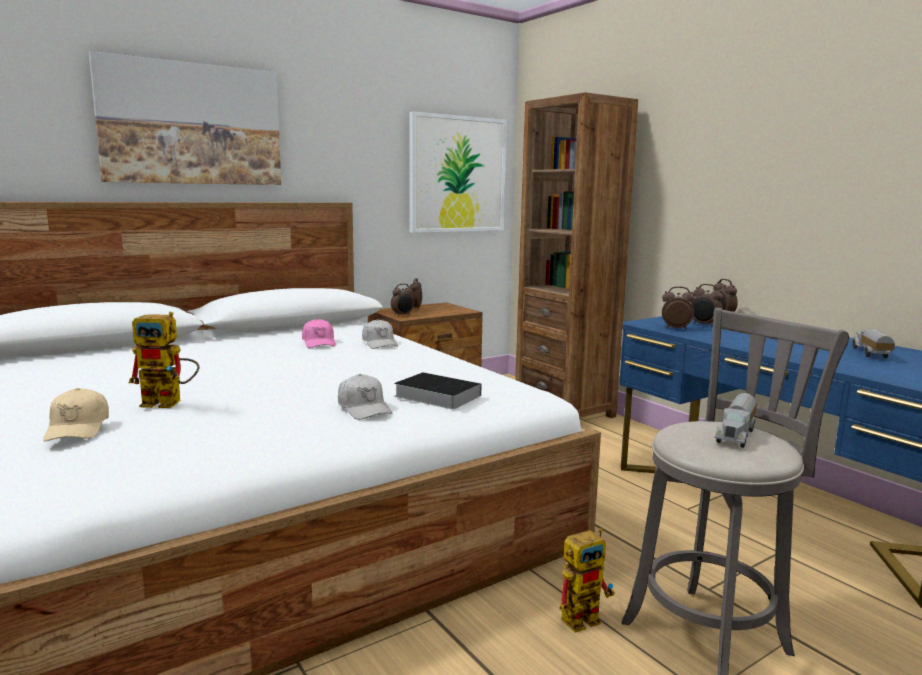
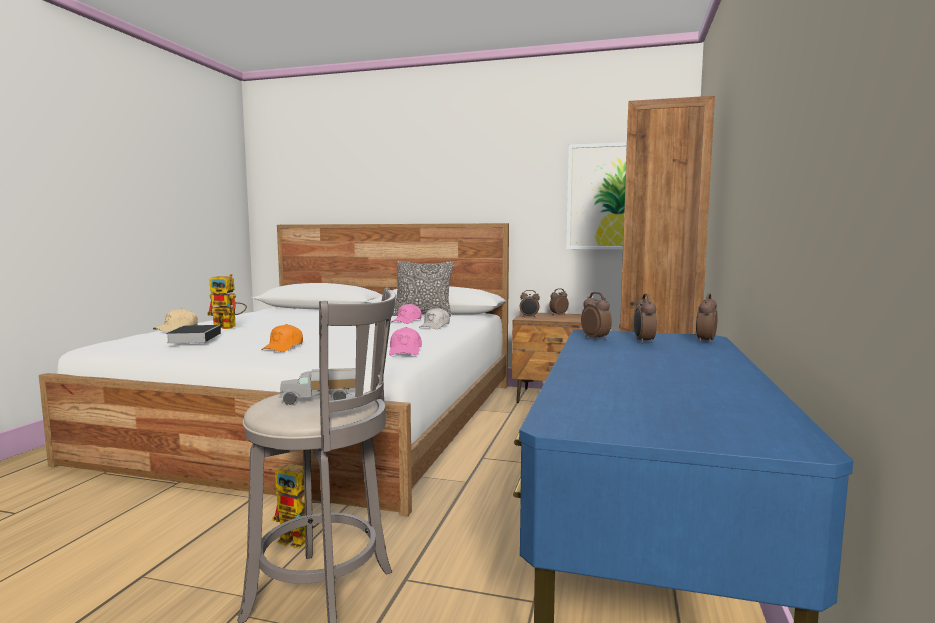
camera: 50 degrees right, 5 degrees down
(170, 403) = (229, 327): toy robot -> toy robot turned 45 degrees counterclockwise
(192, 124) = (401, 173): picture -> none
(299, 332) = (423, 315): none -> pillow
(364, 408) = (283, 347): white cap -> orange cap
(434, 395) = (331, 350): book -> book (194, 337)
(491, 377) = (405, 351): none -> pink cap
(870, 354) = (683, 388): toy truck -> none

